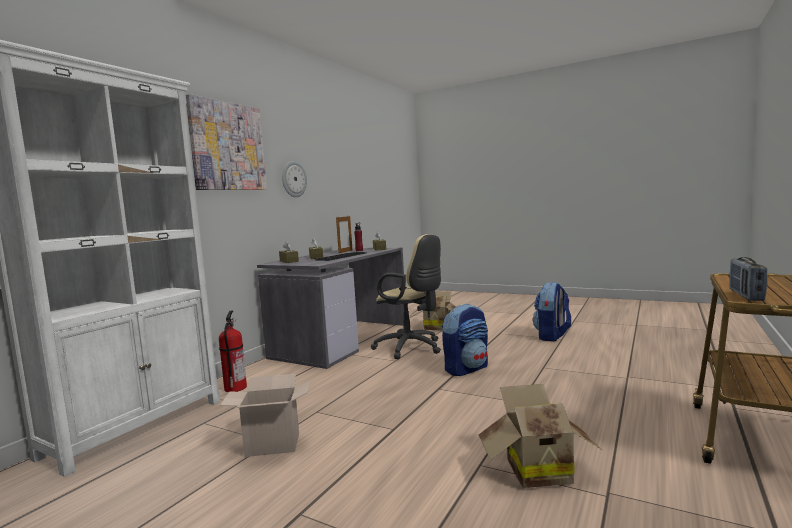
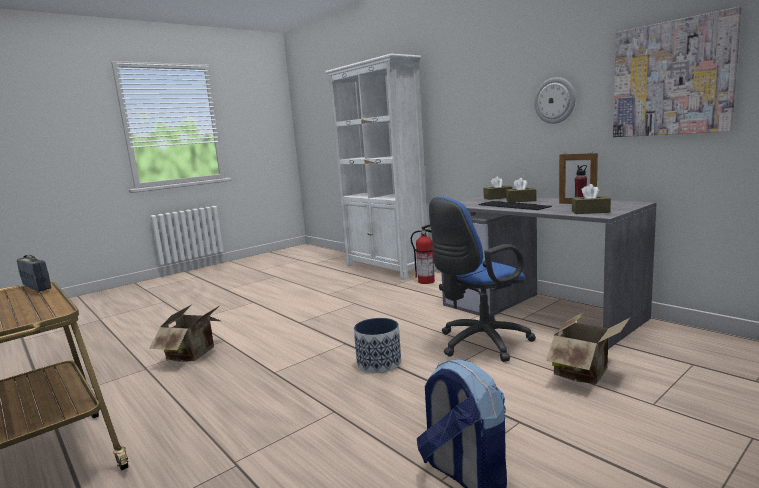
camera: 110 degrees right, 5 degrees up
(227, 146) = (476, 80): picture -> picture (671, 79)
(271, 446) = (323, 294): cardboard box -> none
(411, 348) = (479, 344): beige office chair -> blue office chair
(466, 369) = (379, 363): backpack -> planter

